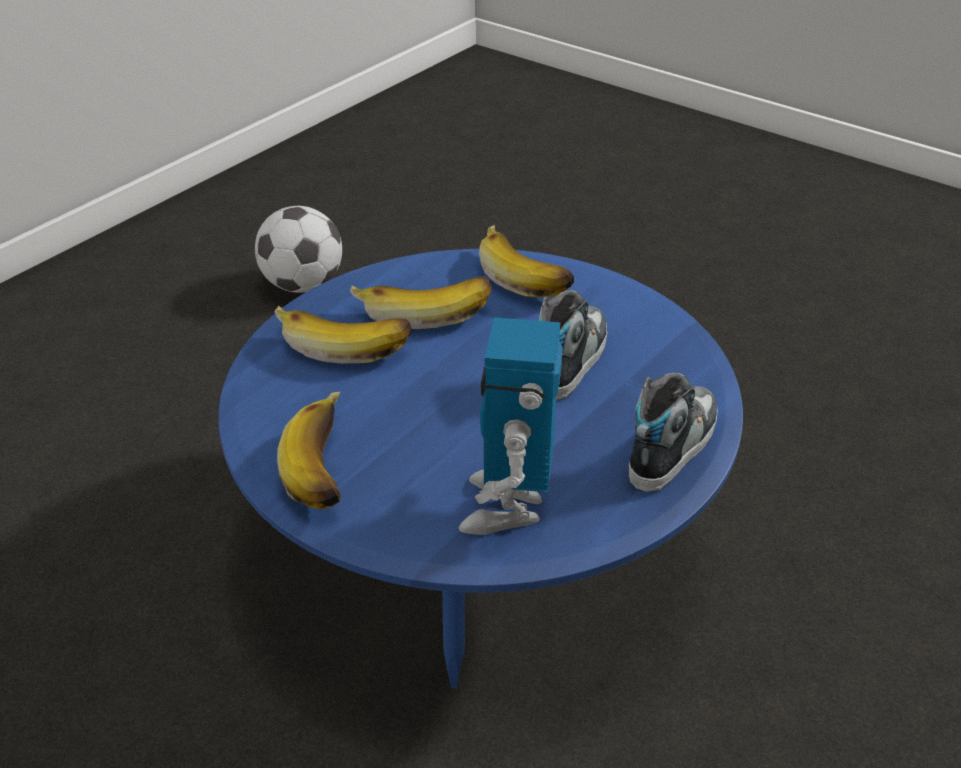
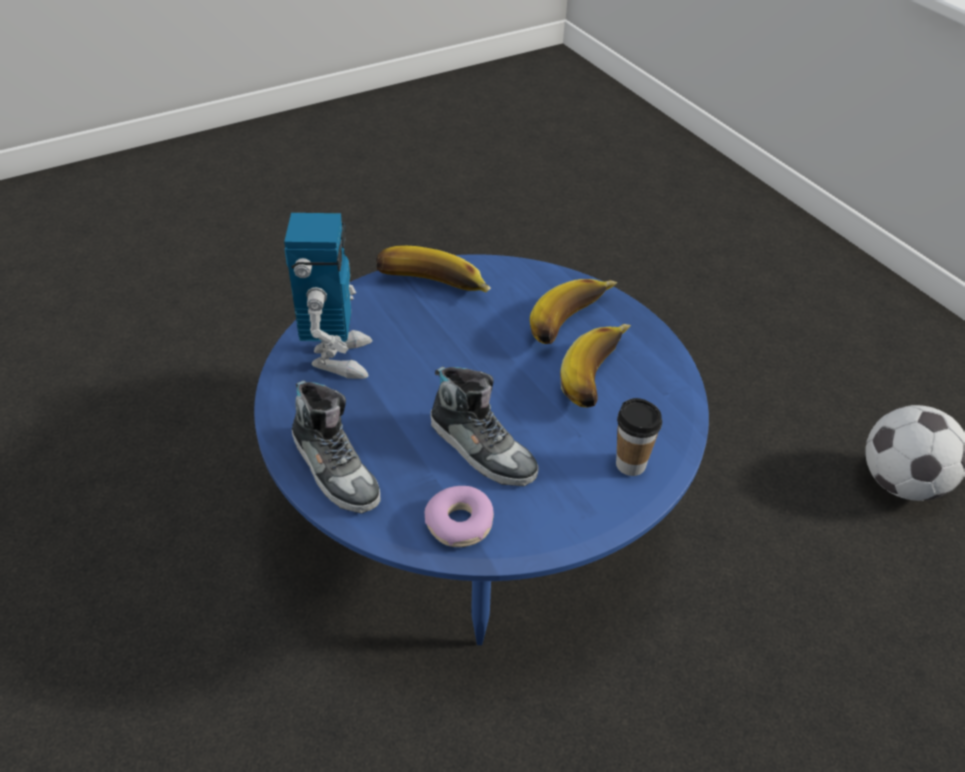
camera: 110 degrees right, 5 degrees up
(508, 507) = (337, 357): toy robot -> toy robot turned 60 degrees clockwise
(527, 276) = (630, 464): banana -> cup
(669, 349) = (460, 524): none -> donut

